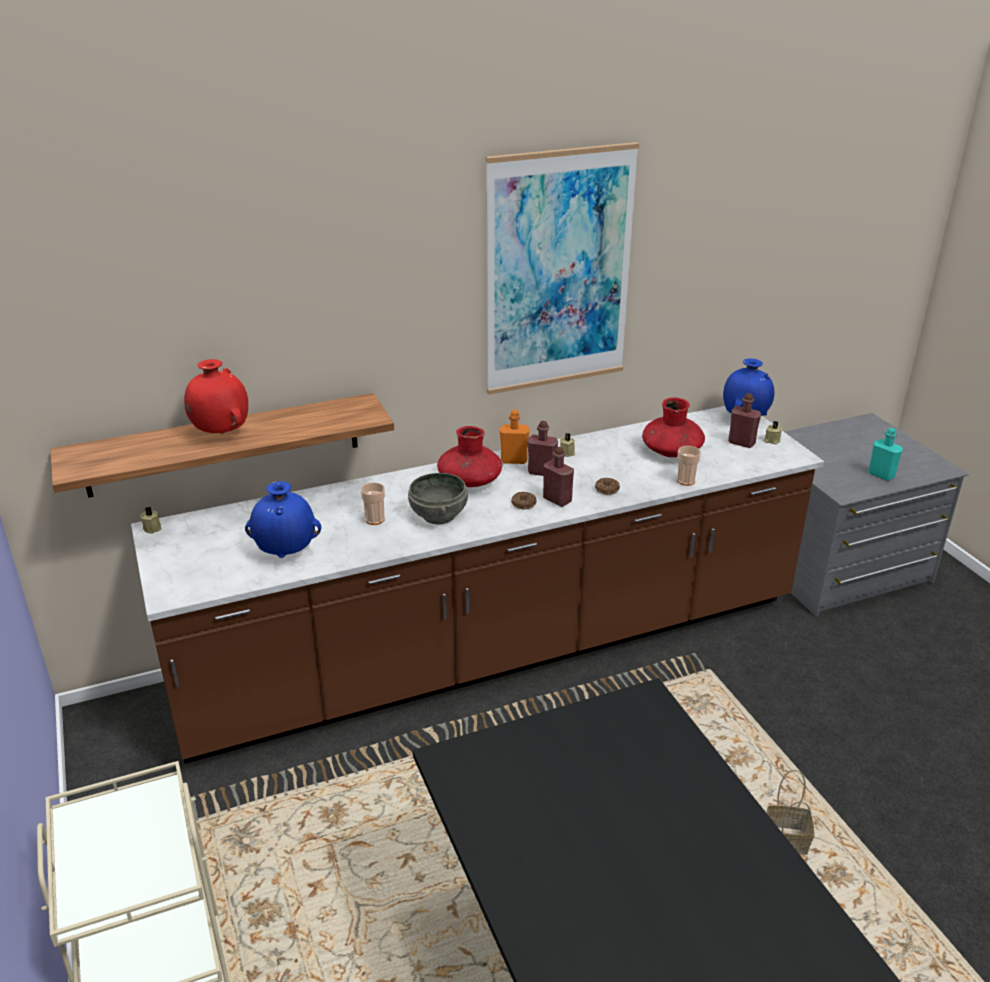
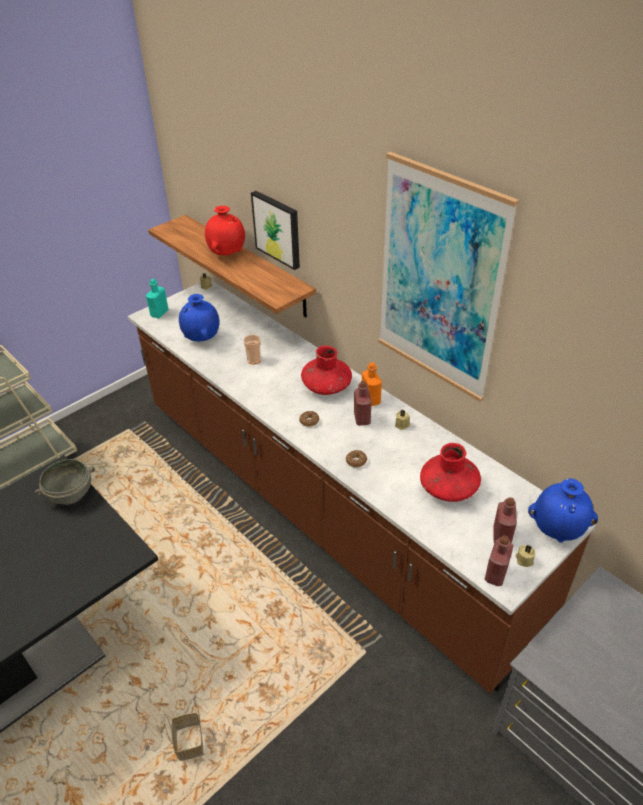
camera: 70 degrees right, 10 degrees up
(295, 348) = (277, 229): none -> picture
(439, 515) = (273, 385): grey bowl -> grey bowl (70, 495)
(557, 500) = (325, 437): red bottle -> red bottle (495, 574)
(686, 481) = (400, 508): cup -> none
(881, 475) = (605, 699): turquoise bottle -> turquoise bottle (159, 313)

